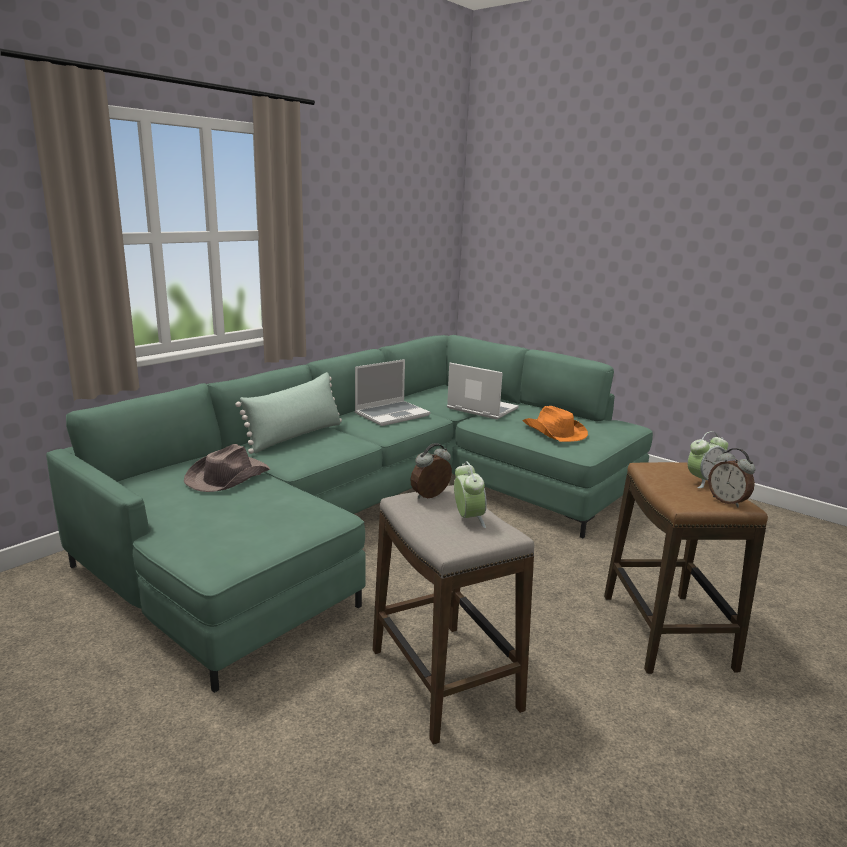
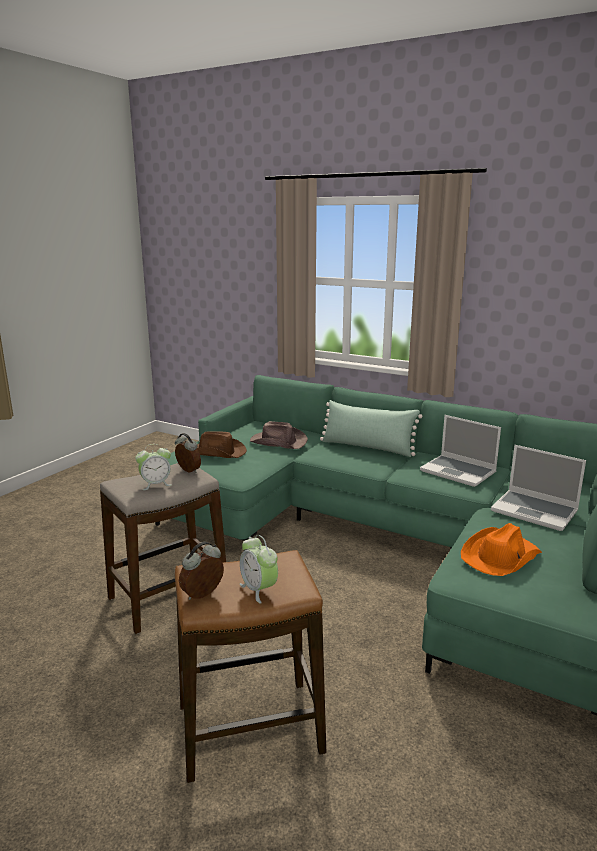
camera: 80 degrees right, 0 degrees up
(230, 521) = (216, 453): none -> brown hat
(481, 409) = (535, 511): laptop -> laptop turned 105 degrees clockwise

